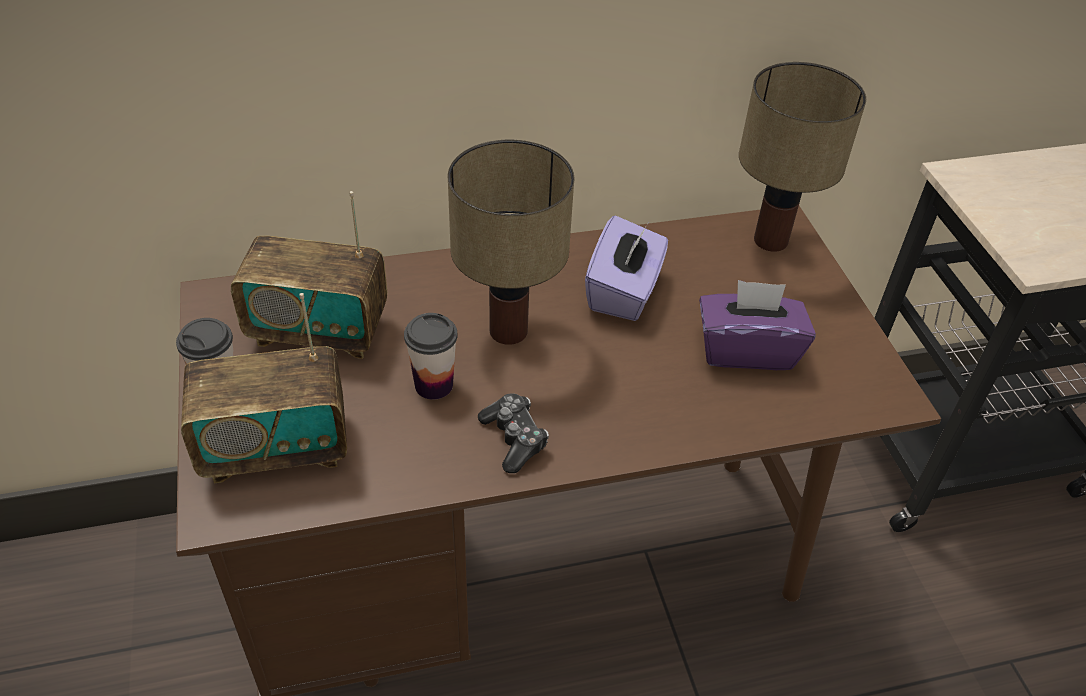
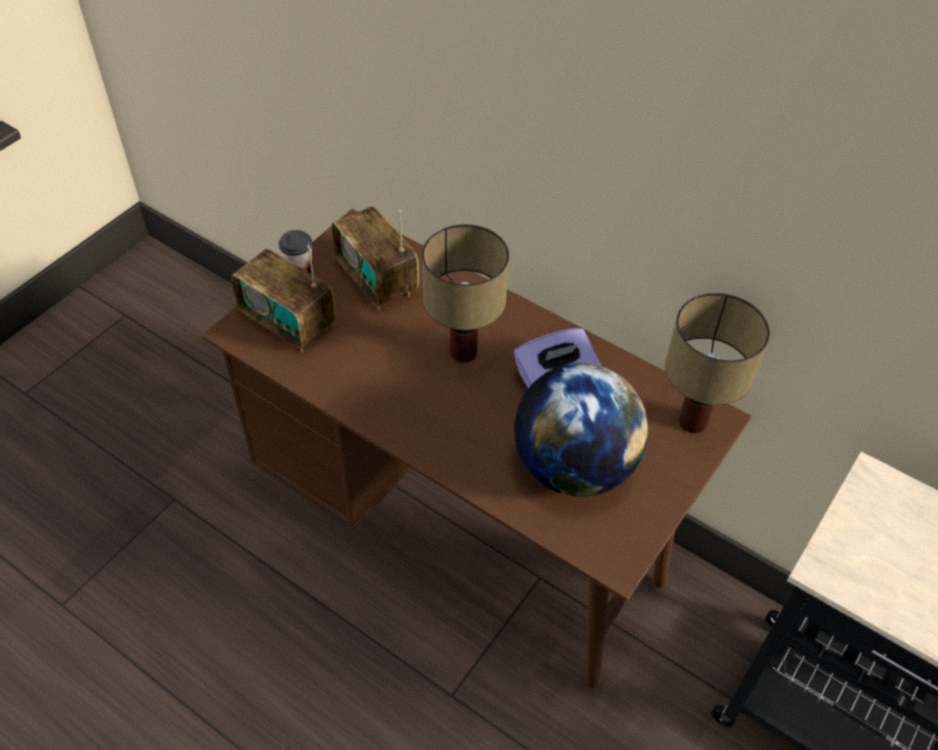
camera: 50 degrees right, 5 degrees up
(433, 385) = (390, 350): cup -> none
(514, 439) = (389, 406): game controller -> none
(746, 350) = (573, 466): purple tissue box -> globe

